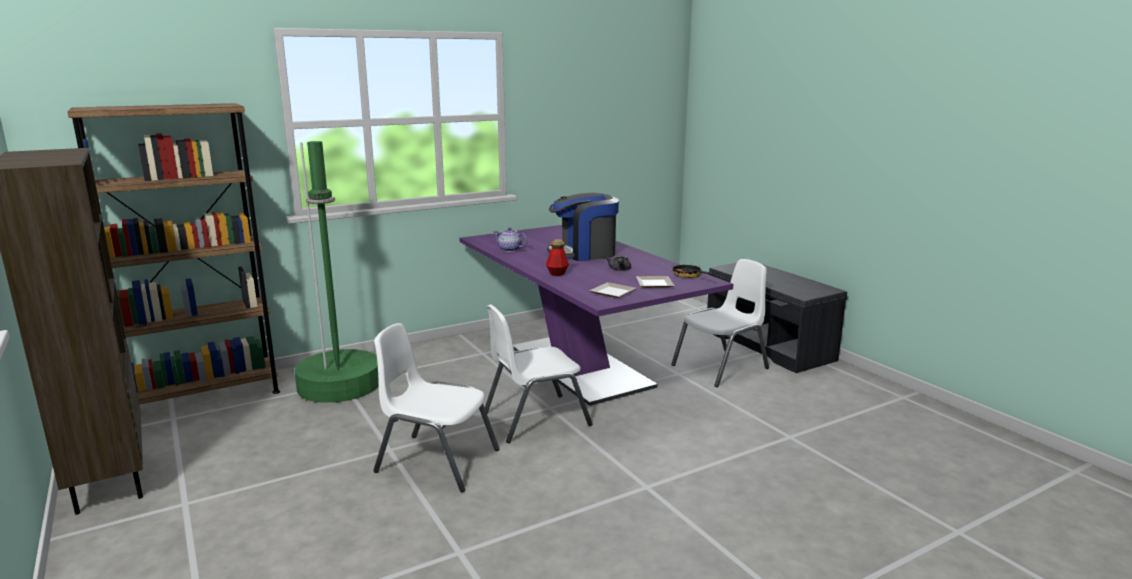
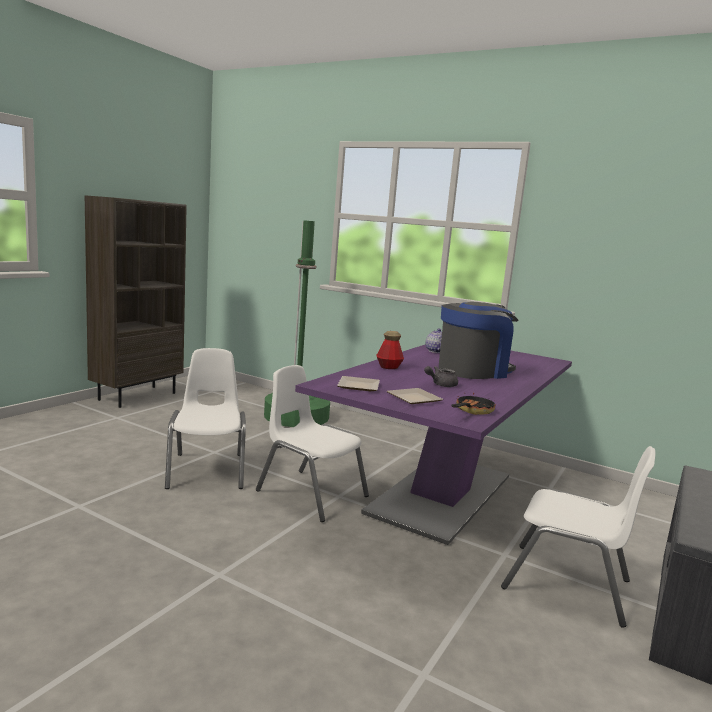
camera: 60 degrees right, 5 degrees down
(206, 396) = (246, 391): brown bookcase -> none
(583, 253) = (473, 371): coffee machine -> coffee machine turned 105 degrees clockwise

